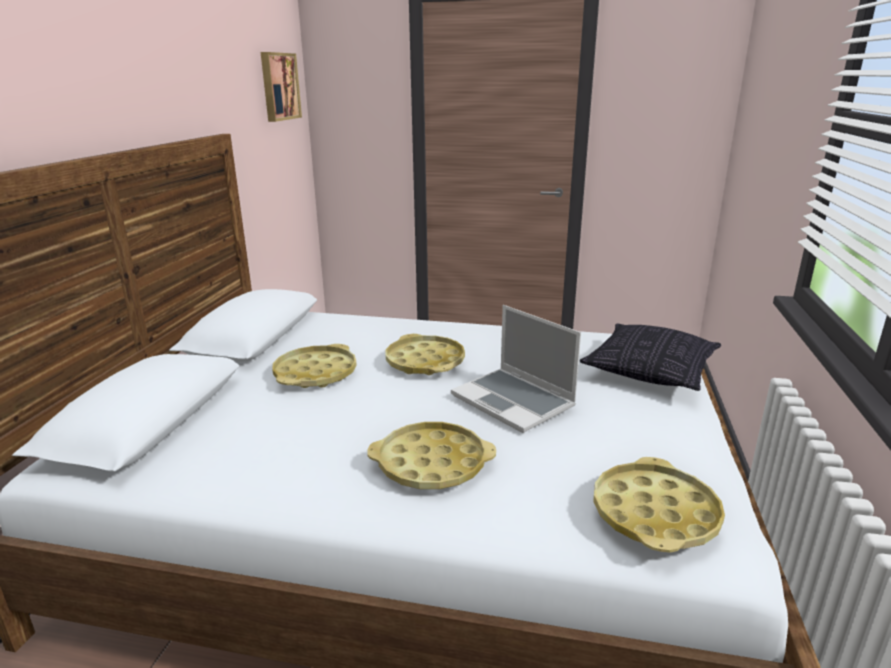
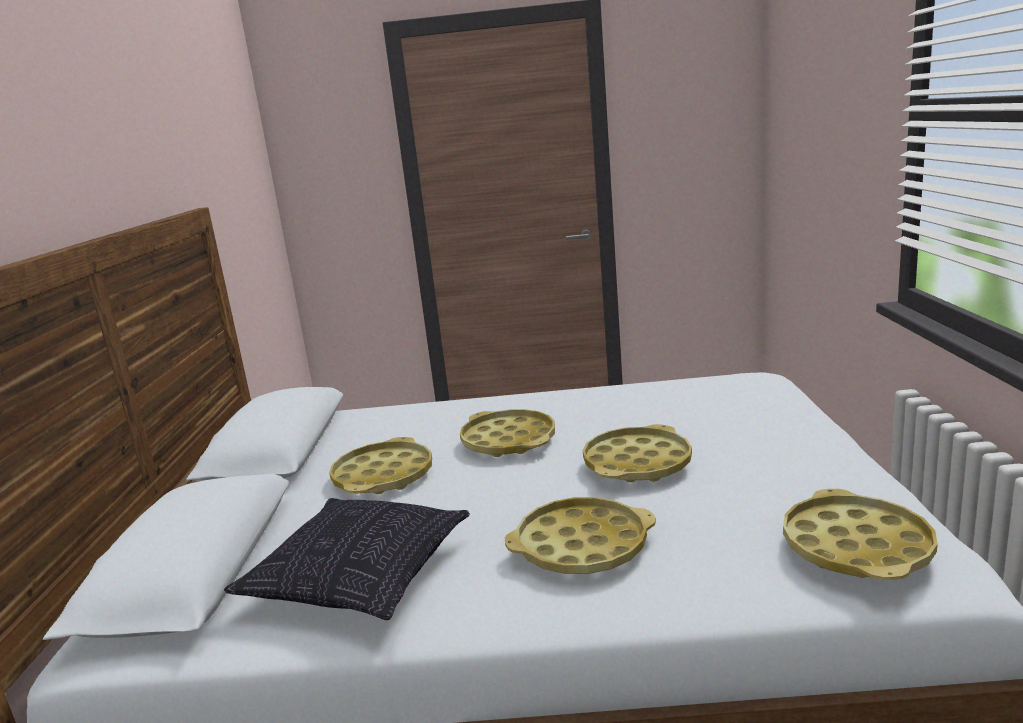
camera: 10 degrees left, 5 degrees down
(278, 86) = (242, 149): picture -> none
(514, 401) = (637, 463): laptop -> yellow tray
(650, 372) = (764, 408): pillow -> pillow (360, 578)

